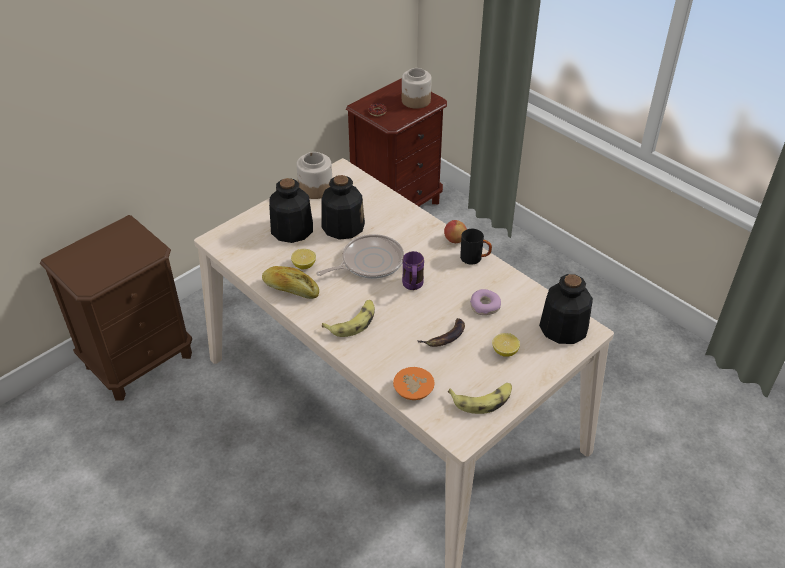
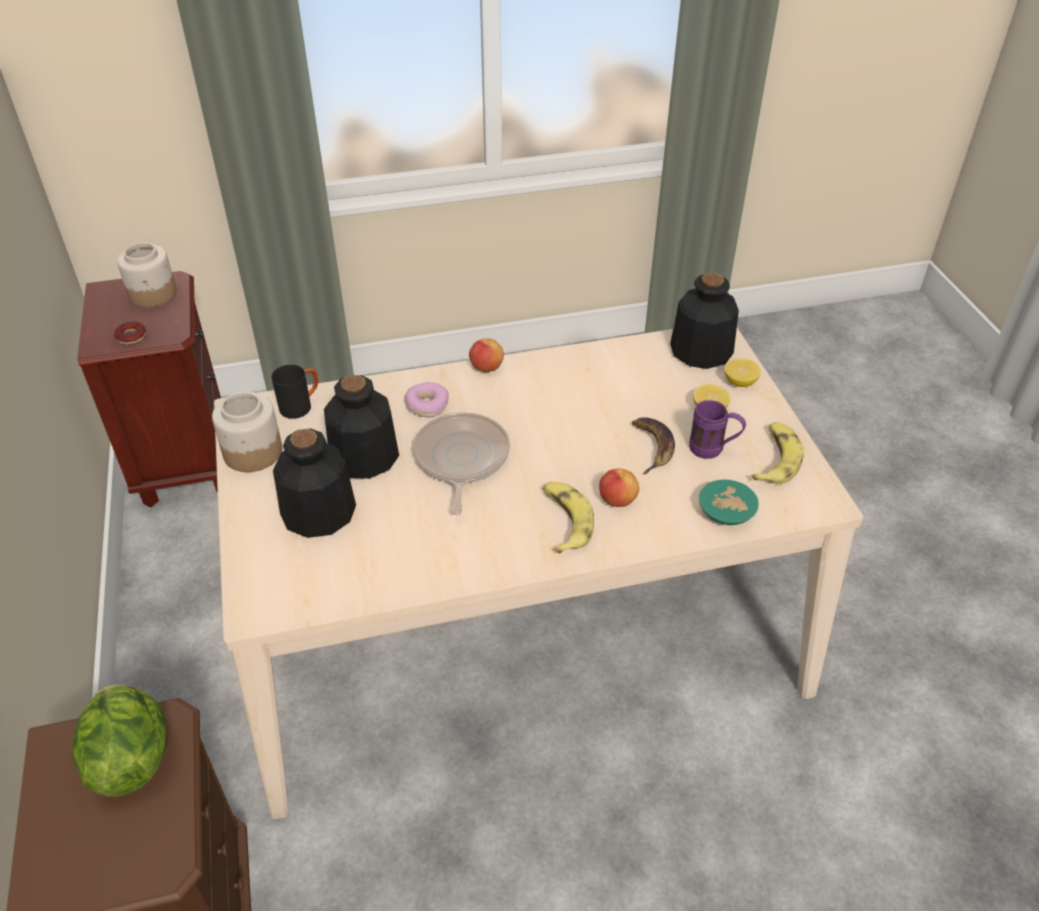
camera: 60 degrees left, 0 degrees up
(131, 250) = (131, 757): none -> lettuce
(290, 289) = (447, 561): bread -> none
(304, 265) = (408, 528): lemon -> lemon (740, 382)
(386, 338) = (617, 500): none -> apple
(413, 287) = (541, 438): purple mug -> purple mug (713, 451)
(413, 391) = (728, 513): orange bowl -> turquoise bowl
(475, 258) = (535, 366): black mug -> black mug (301, 406)
(485, 306) = (623, 393): donut -> donut (427, 405)

